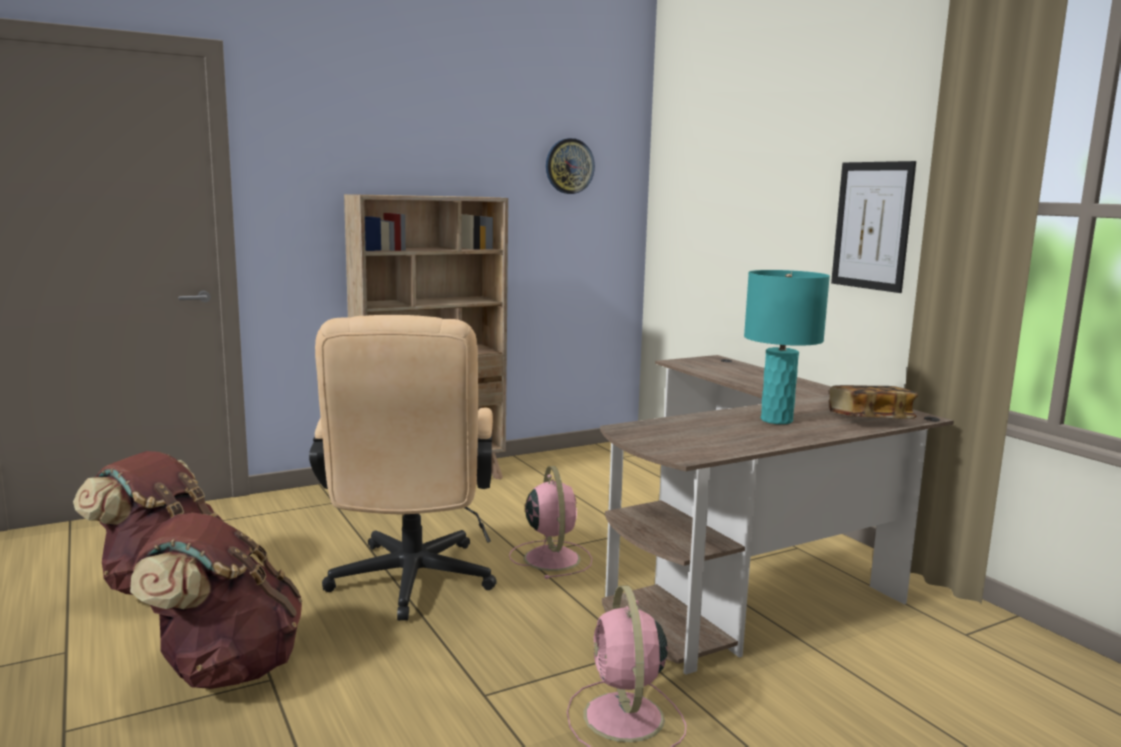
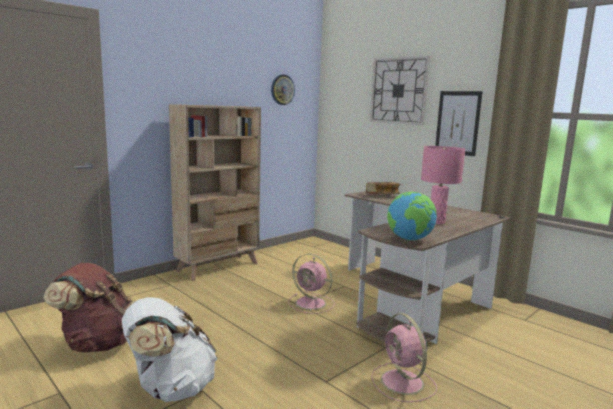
camera: 15 degrees left, 0 degrees up
(224, 669) = (170, 388): brown backpack -> white backpack
(409, 586) = (246, 327): beige office chair -> none
(551, 557) = (312, 303): pink fan -> pink fan turned 150 degrees clockwise
(679, 448) = (410, 239): none -> globe
(773, 164) = (399, 91): none -> wall clock
(776, 420) = (437, 222): turquoise table lamp -> pink table lamp
(870, 419) = (476, 219): book -> book (382, 195)

